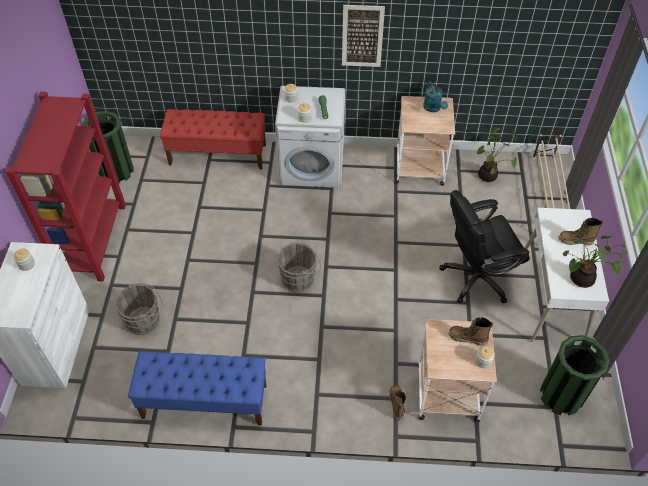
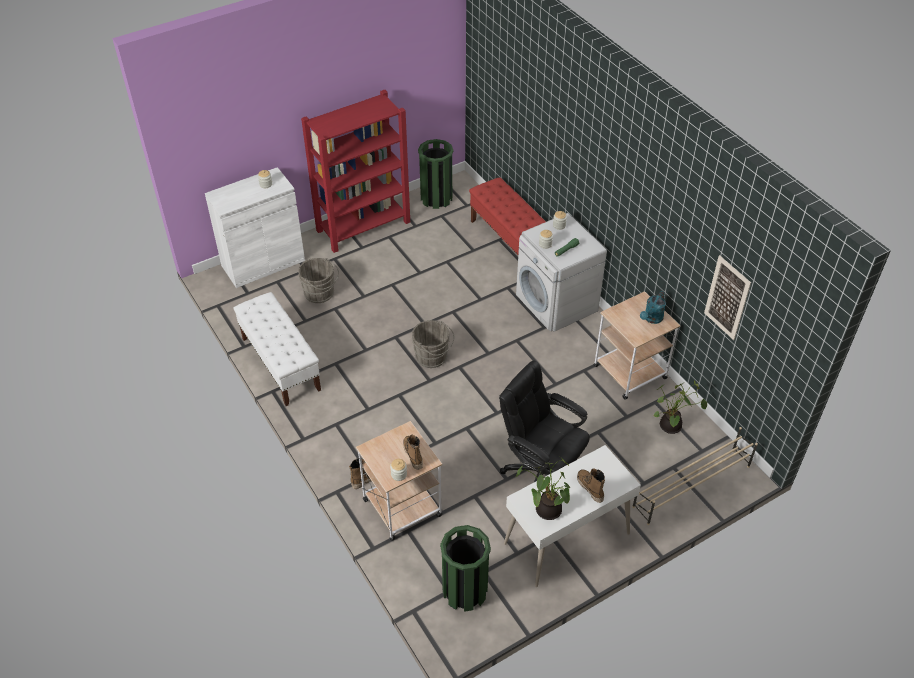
camera: 55 degrees right, 5 degrees down
(204, 401) = (280, 364): blue bench -> white bench
(362, 36) = (628, 209): picture -> picture (727, 298)

